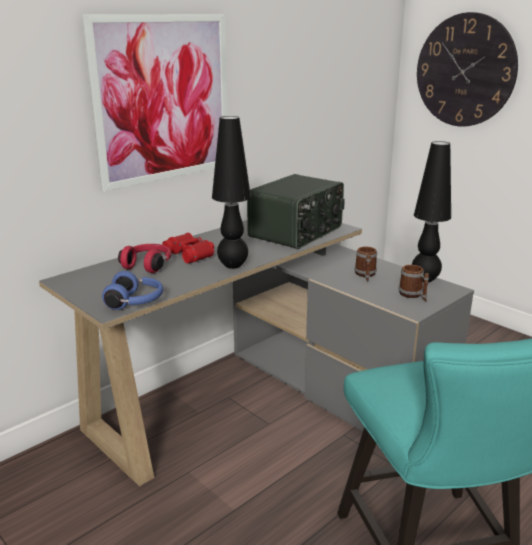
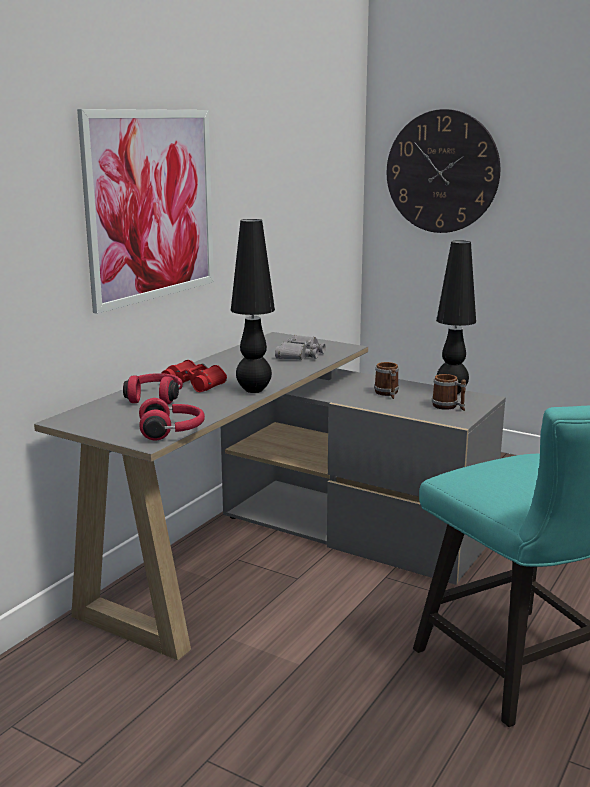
camera: 15 degrees left, 5 degrees down
(136, 302) = (172, 432): blue headphones -> red headphones
(297, 232) = (300, 354): radio -> grey binoculars

